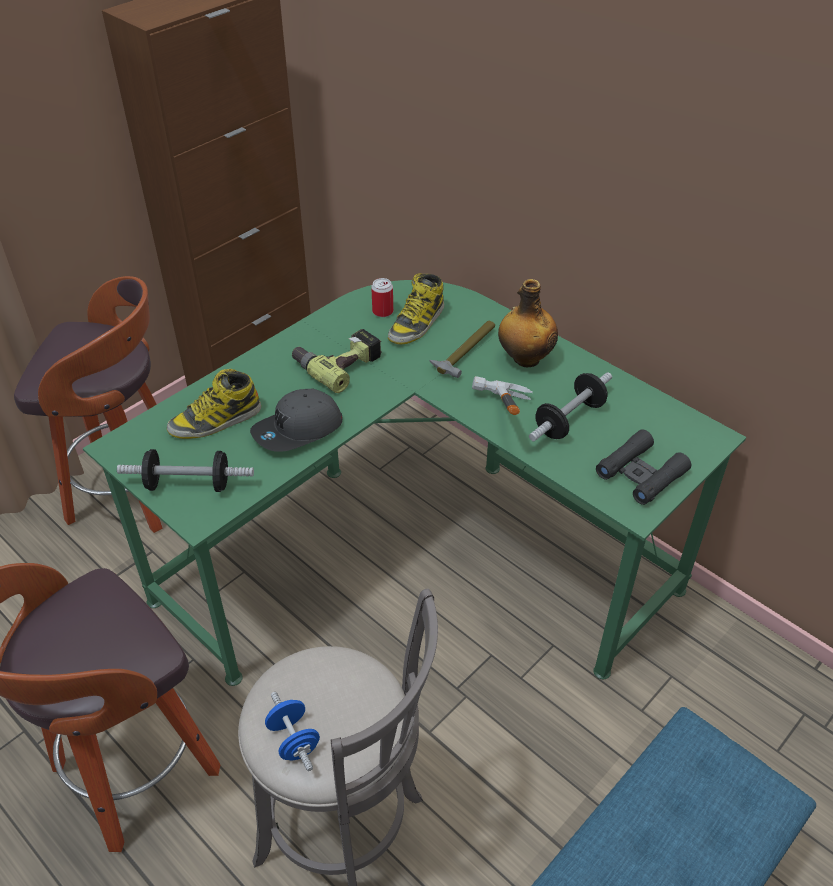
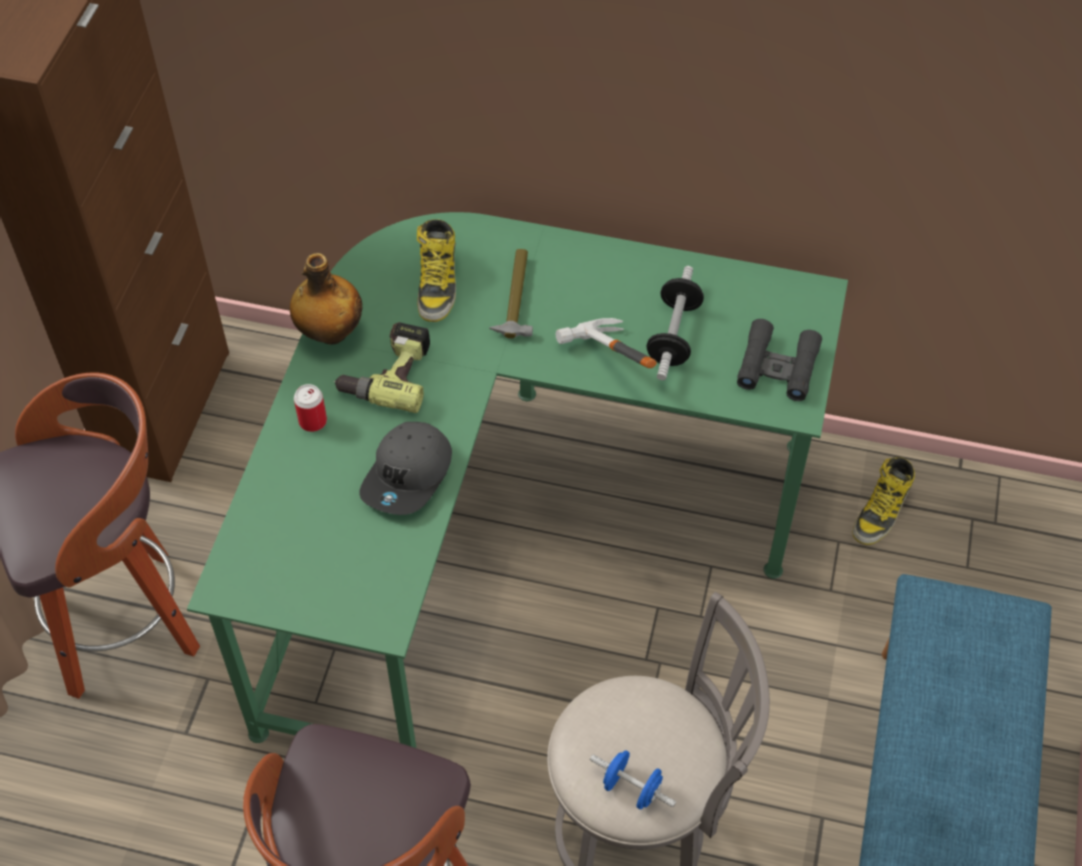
camera: 30 degrees left, 10 degrees up
(189, 484) = (343, 593): dumbbell -> none
(215, 421) = (310, 506): boot -> boot (881, 511)
(382, 311) = (387, 284): can -> can (313, 421)
(525, 358) = (582, 280): bottle -> bottle (330, 332)

